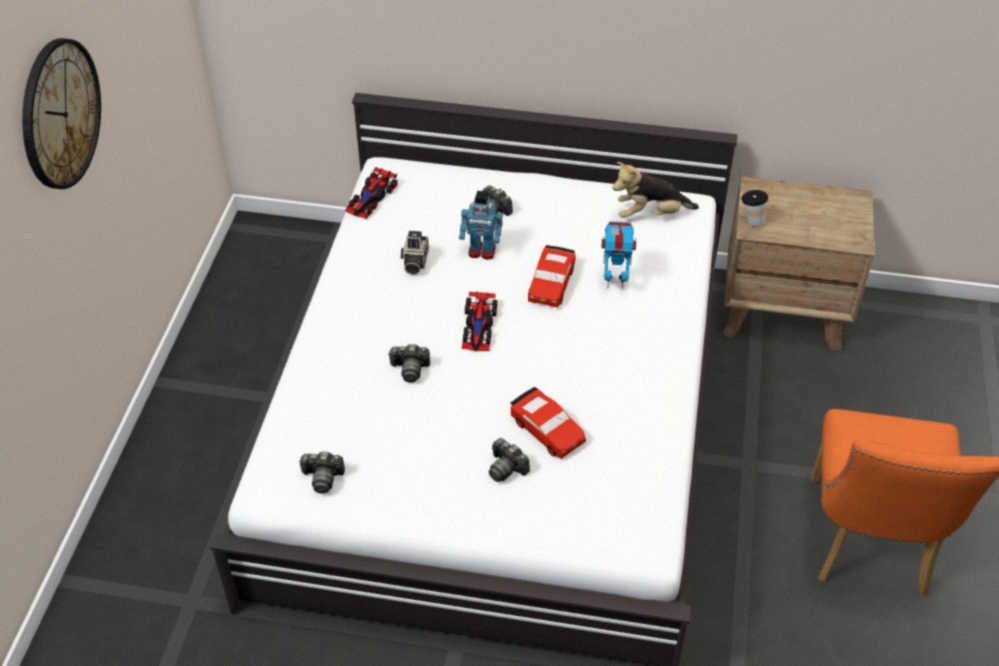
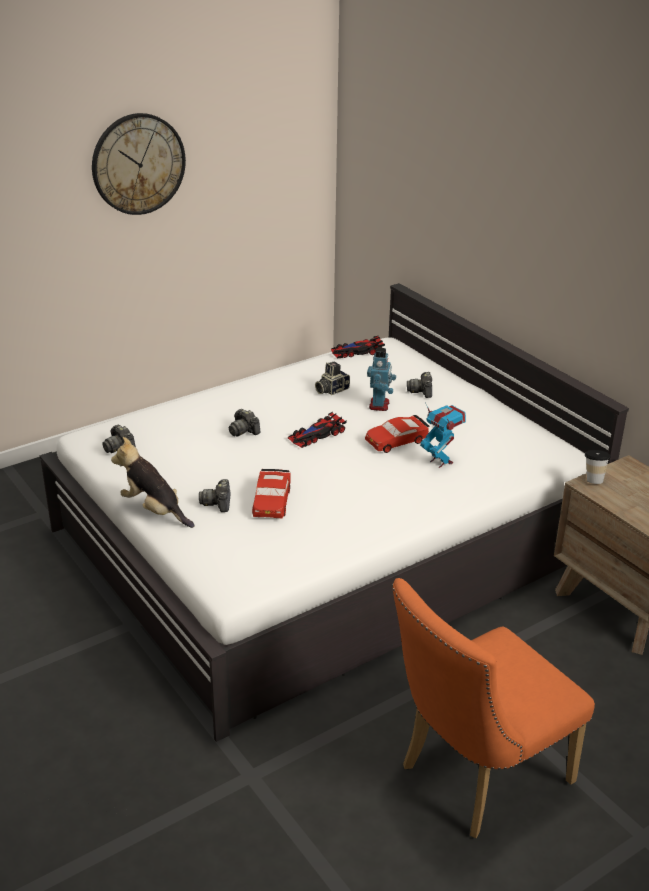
camera: 45 degrees right, 15 degrees down
(481, 251) = (379, 405): toy robot -> toy robot turned 135 degrees counterclockwise
(650, 214) = (526, 444): plush toy -> plush toy (154, 510)

